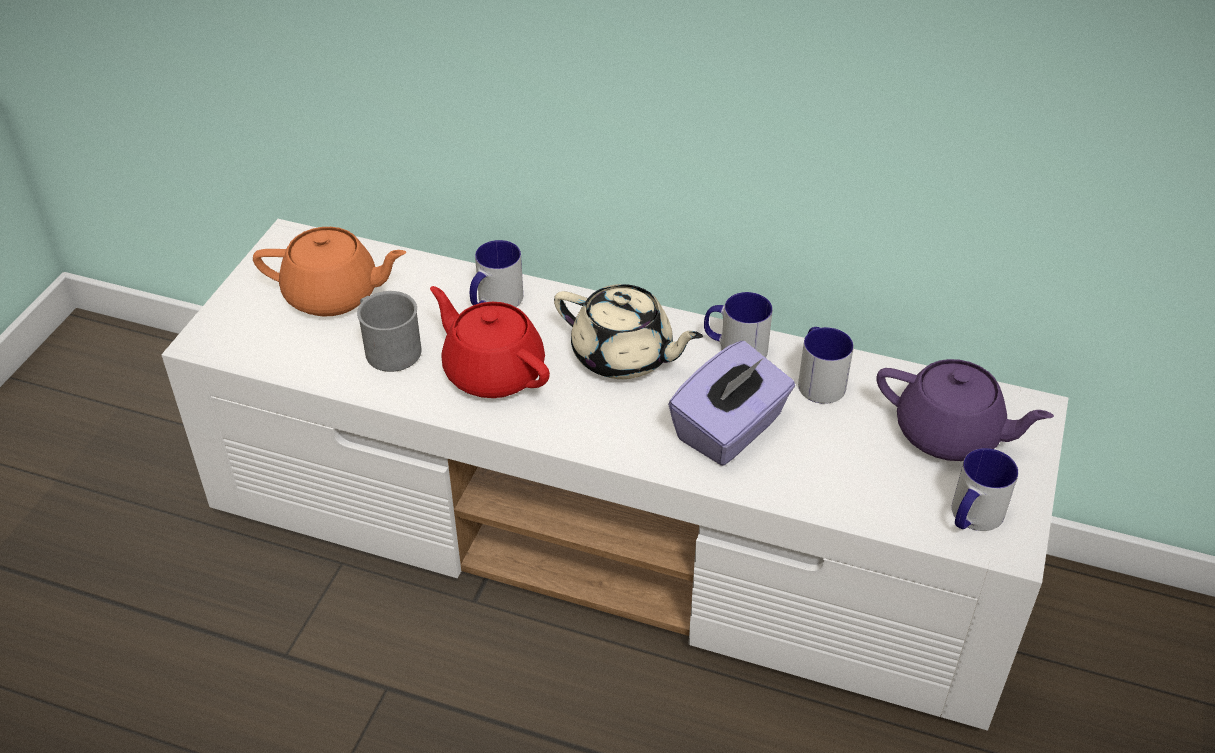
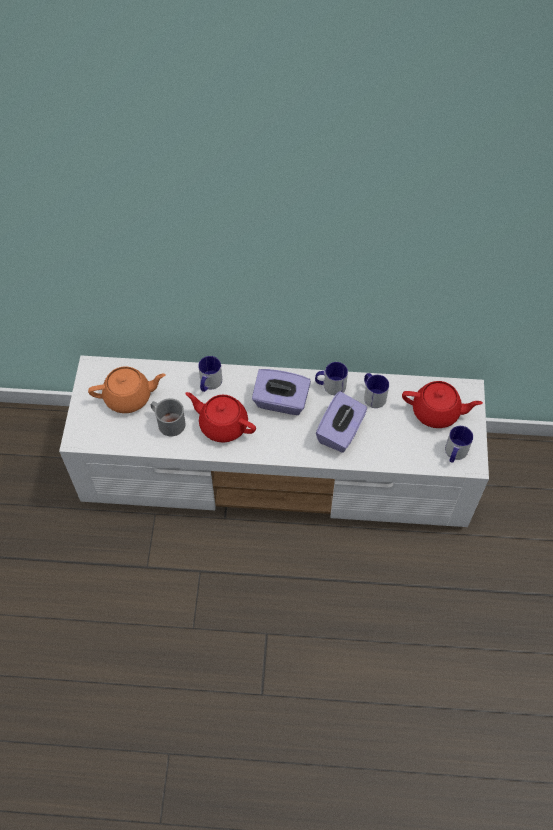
camera: 15 degrees left, 15 degrees up
(624, 356) = (280, 402): beige teapot -> purple tissue box
(950, 434) = (436, 412): purple teapot -> red teapot

